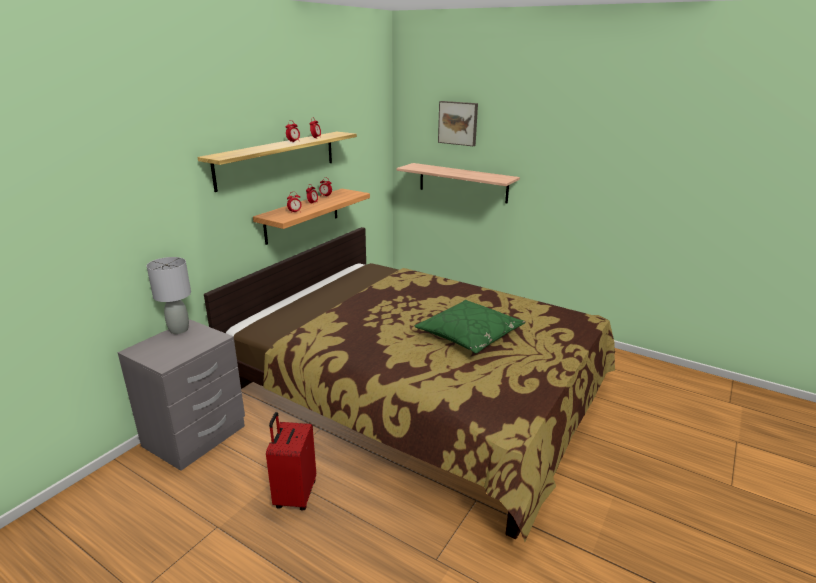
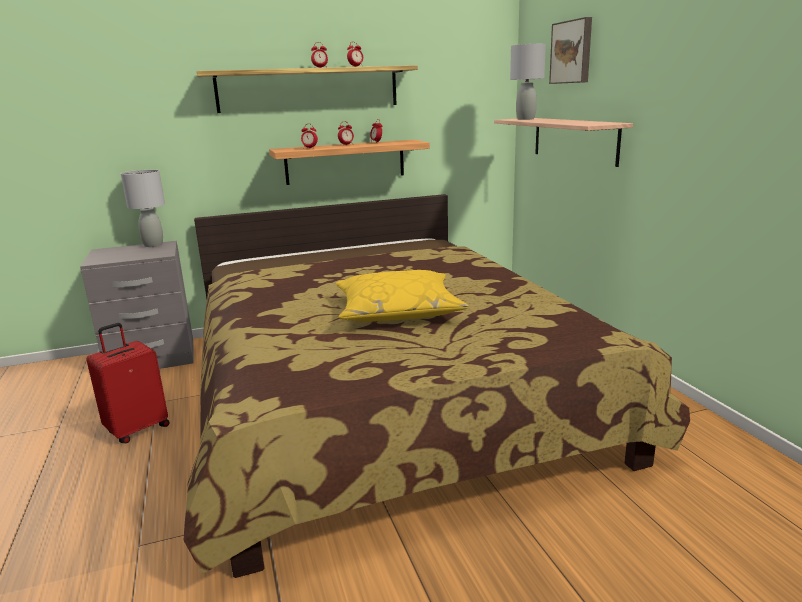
camera: 40 degrees right, 5 degrees down
(422, 167) = (526, 119): none -> grey table lamp
(469, 335) = (398, 311): green pillow -> yellow pillow

